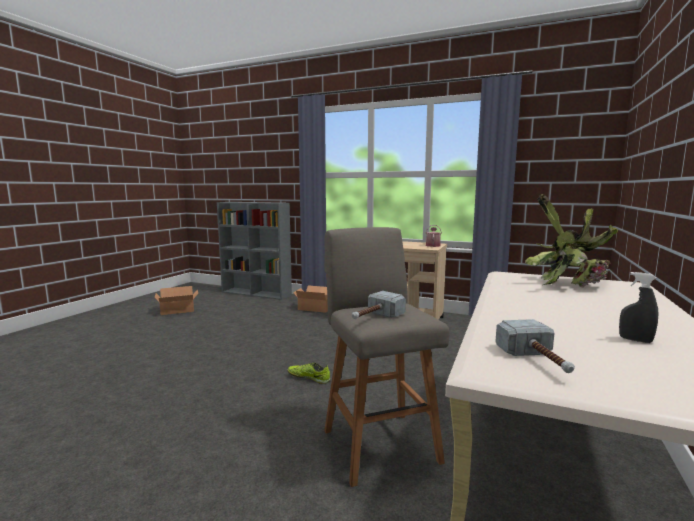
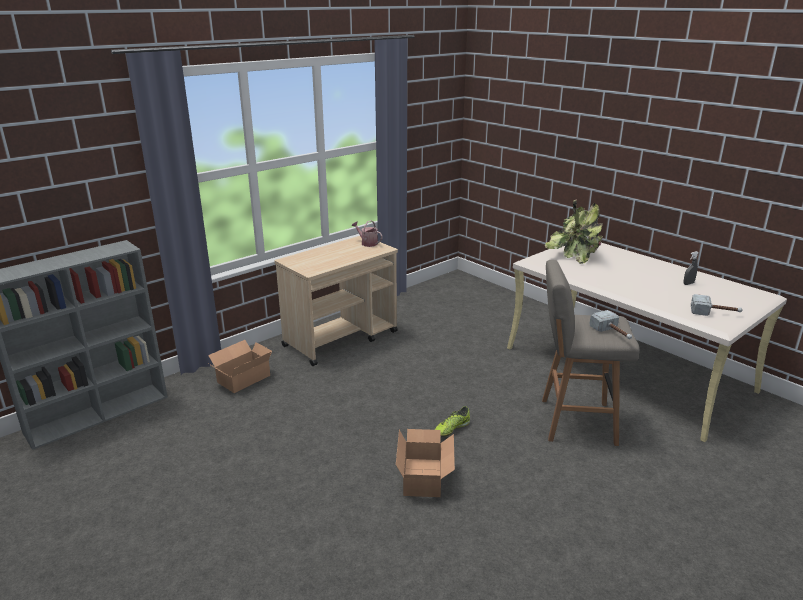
camera: 65 degrees left, 15 degrees up
(178, 310) = (92, 511): cardboard box -> cardboard box (425, 476)

